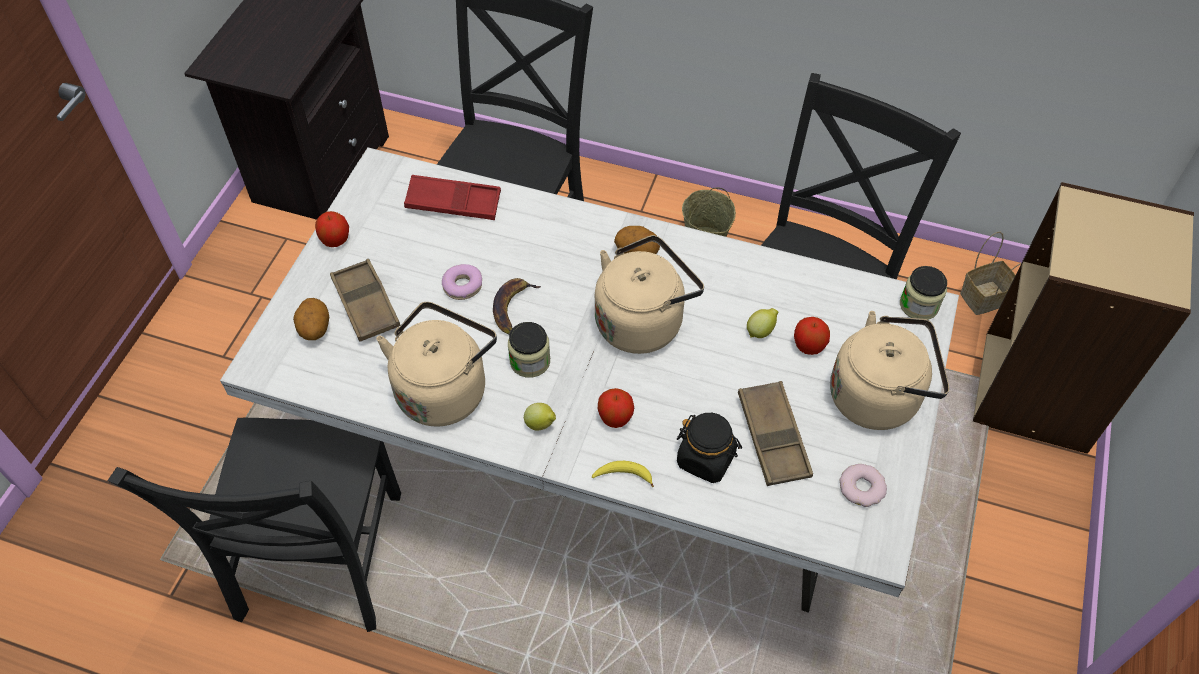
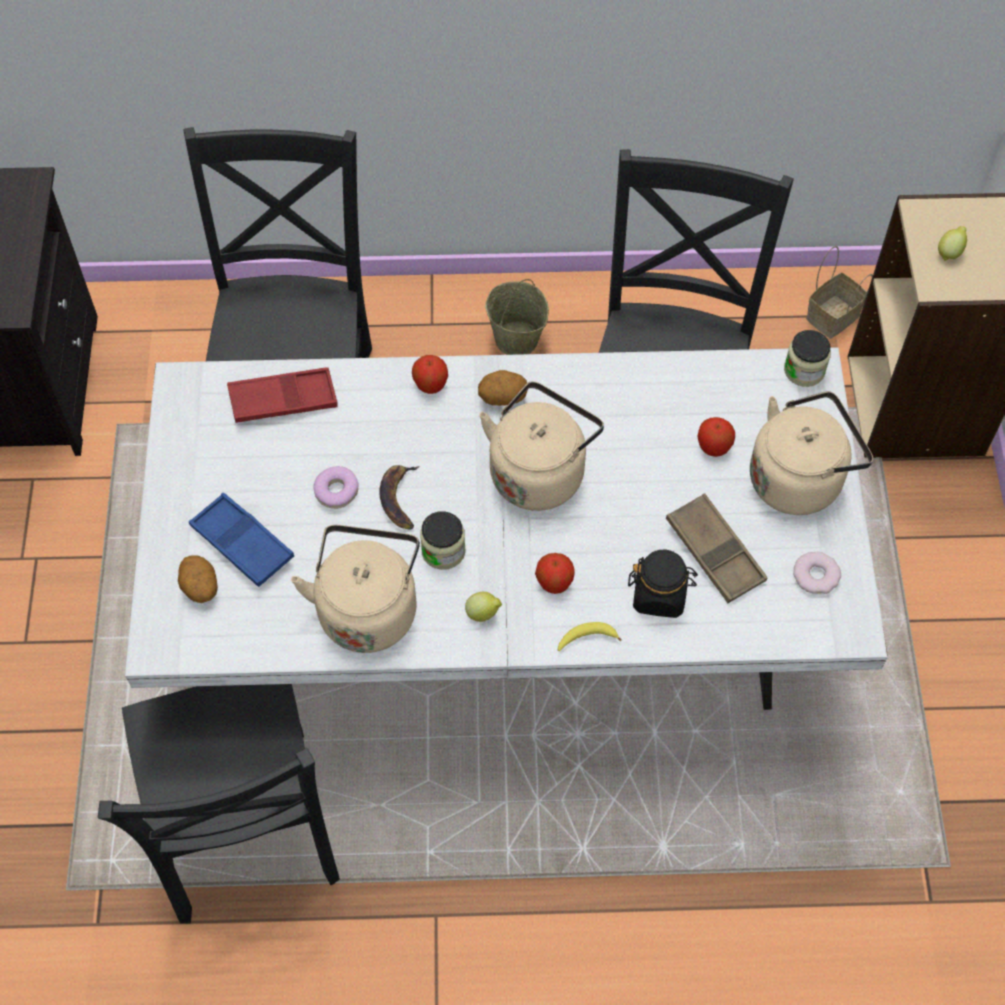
camera: 20 degrees left, 5 degrees up
(335, 240) = (173, 481): apple -> apple (430, 384)
(366, 304) = (242, 543): brown tray -> blue tray
(761, 331) = (661, 445): lemon -> lemon (950, 252)

